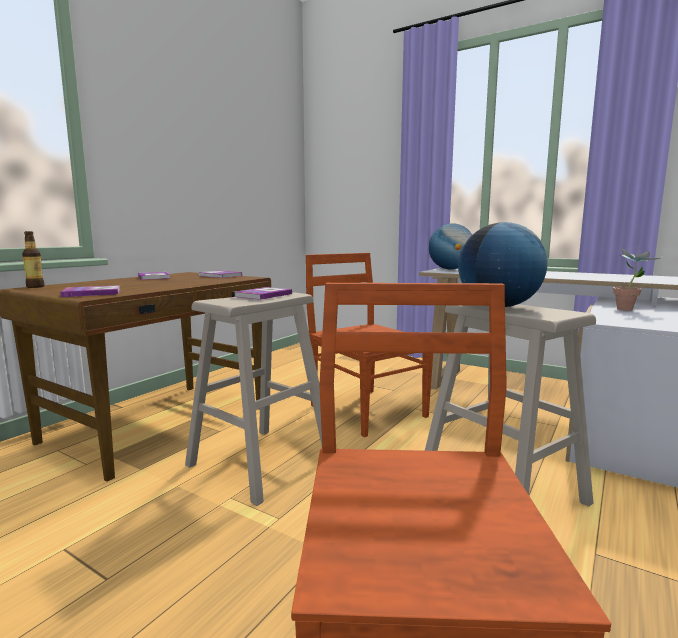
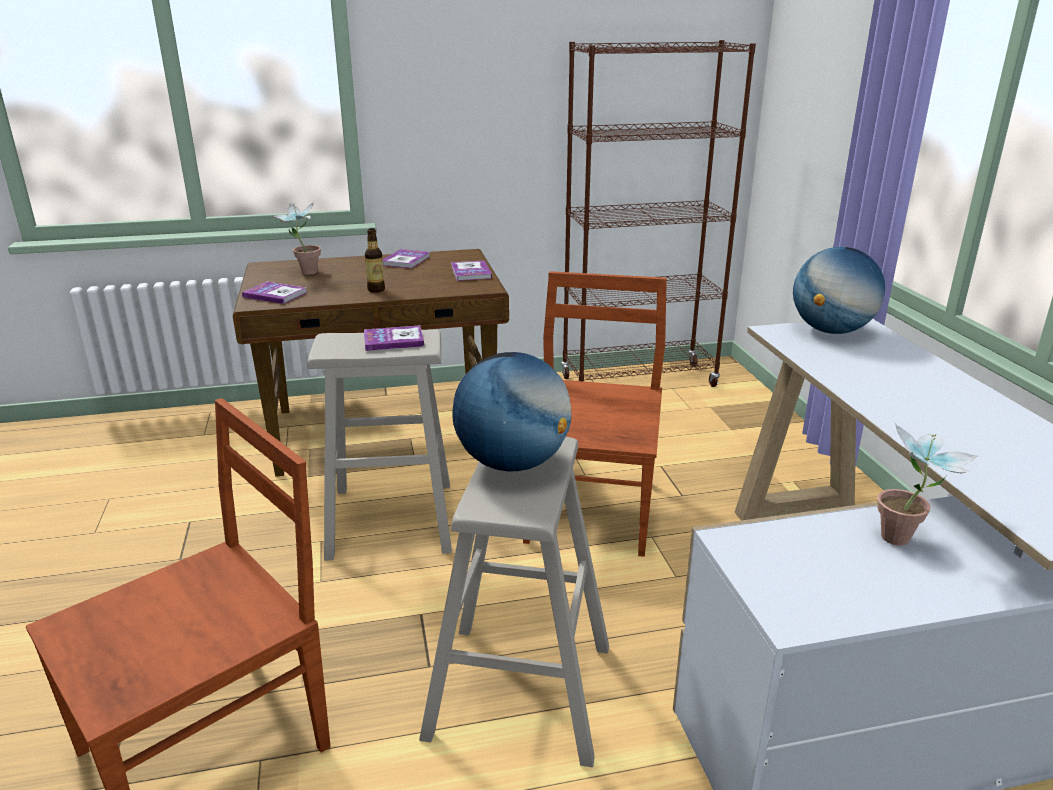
camera: 45 degrees right, 15 degrees up
(35, 287) = (275, 264): bottle -> bottle (376, 290)
(82, 286) = (303, 273): none -> potted plant
(283, 358) = (638, 382): none -> brown bookcase

